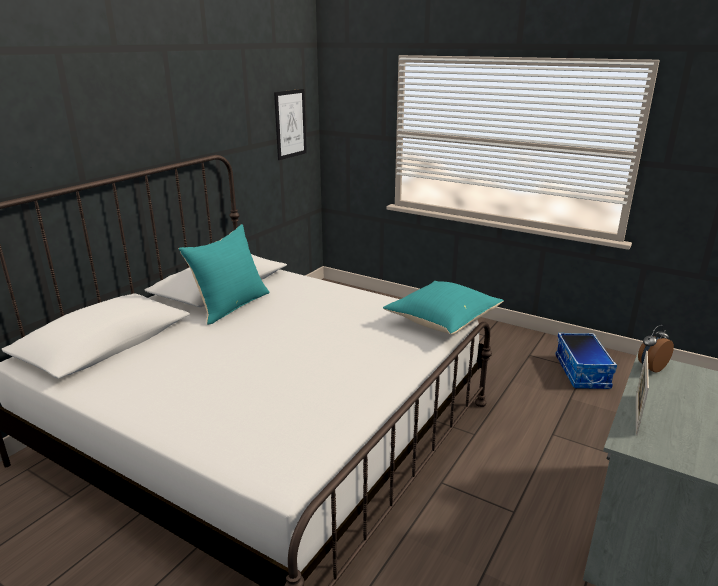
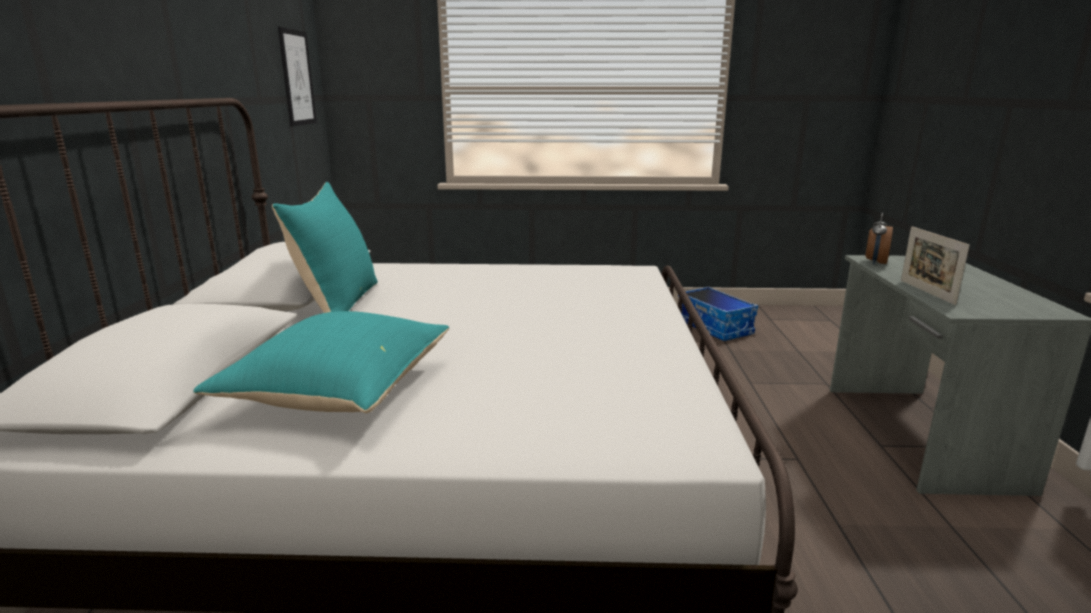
camera: 30 degrees left, 5 degrees down
(442, 321) = (628, 272): turquoise pillow -> turquoise pillow (340, 392)

